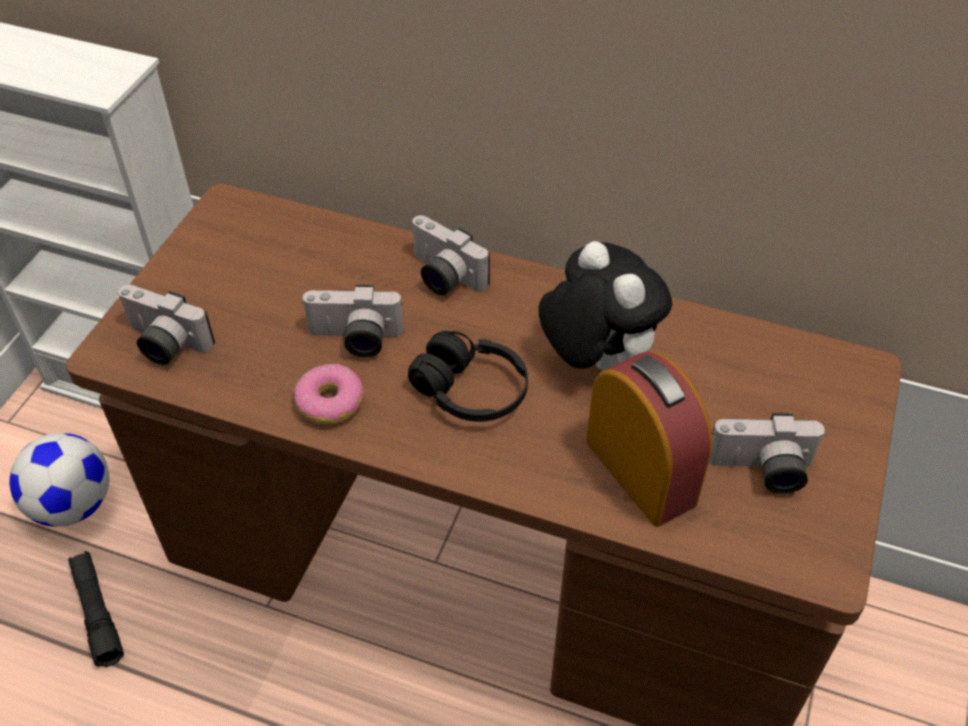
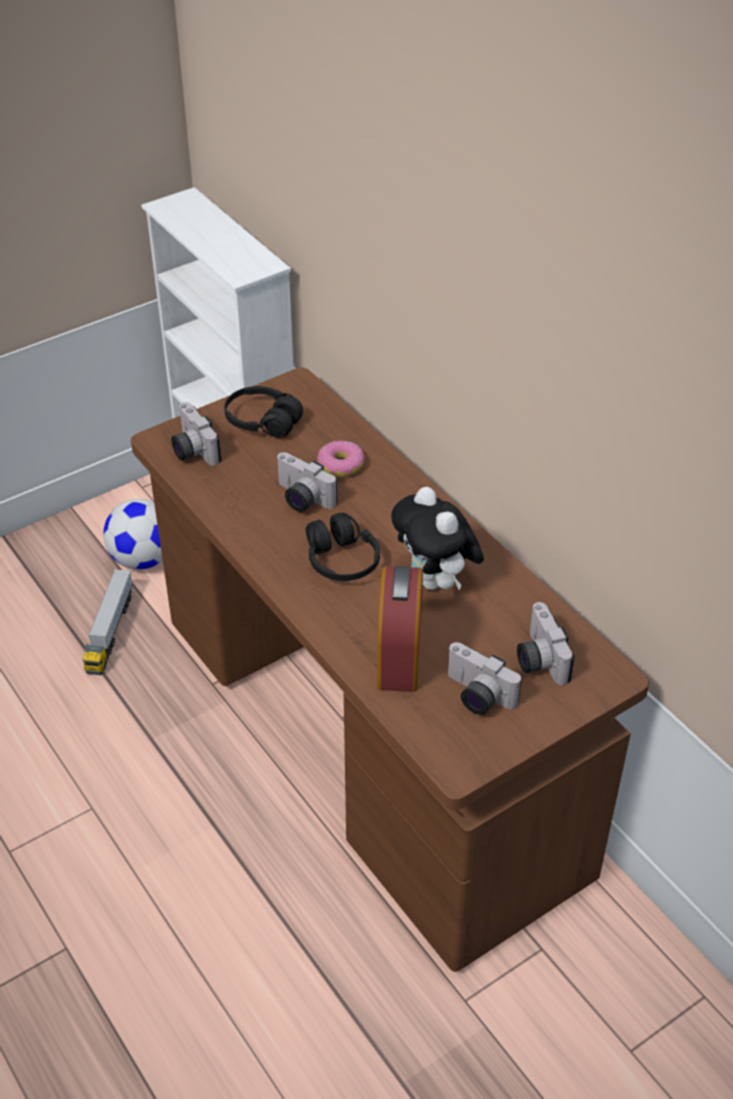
camera: 35 degrees right, 5 degrees down
(97, 613) = (110, 631): black flashlight -> toy truck
(225, 269) = (262, 422): none -> black headphones
(330, 403) = (254, 527): donut -> donut (340, 466)
(442, 277) = (389, 487): camera -> camera (537, 658)
(595, 361) = (436, 582): plush toy -> plush toy turned 150 degrees clockwise

